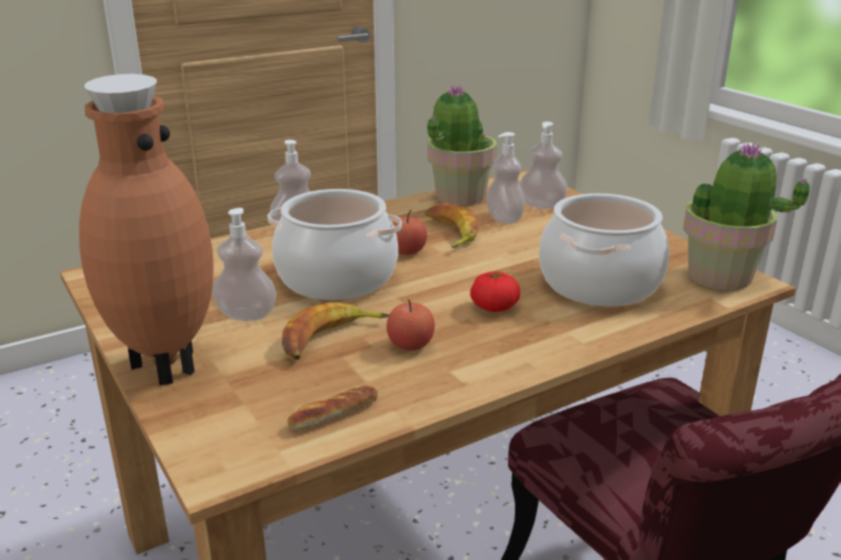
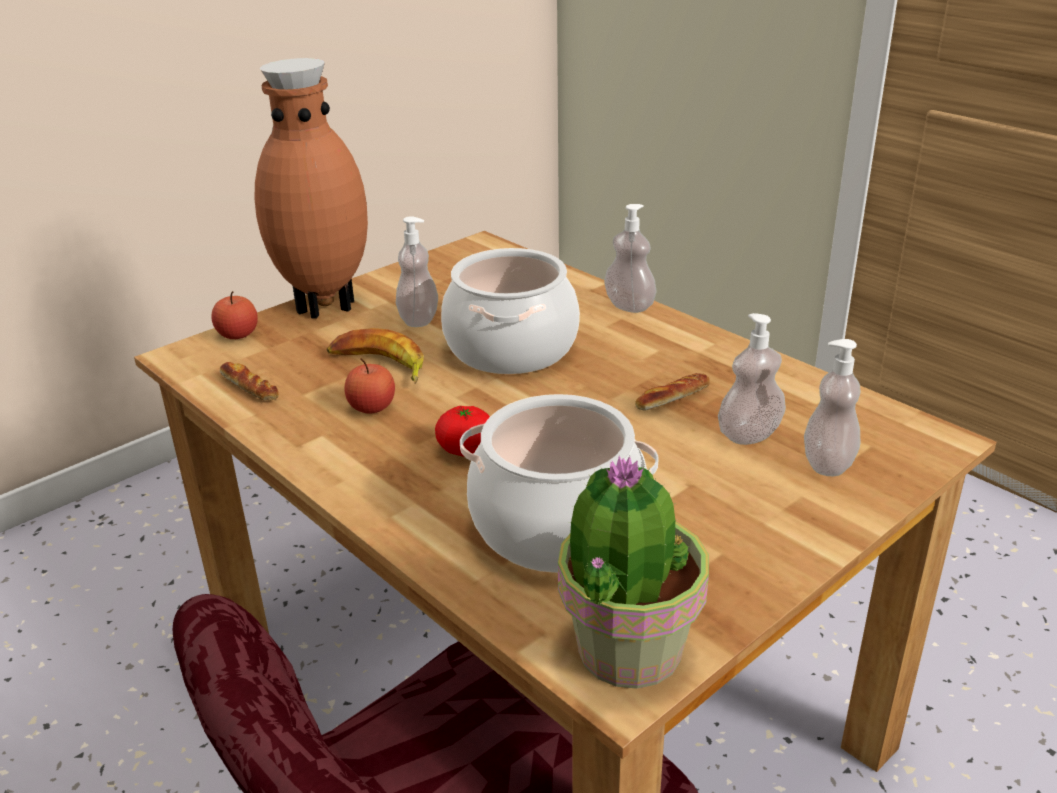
camera: 80 degrees right, 5 degrees up
(407, 251) = (599, 377): apple -> apple (238, 335)
(449, 232) = (673, 398): banana -> bread
(459, 196) = (811, 392): potted plant -> none

